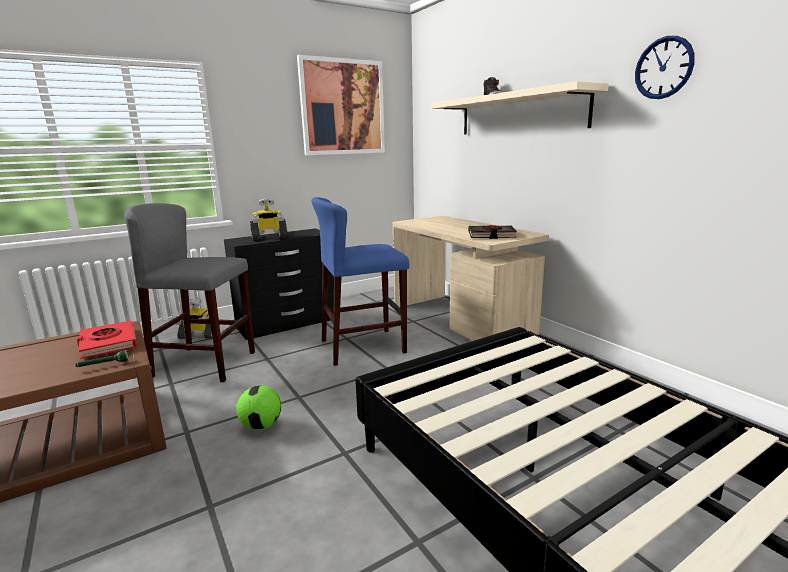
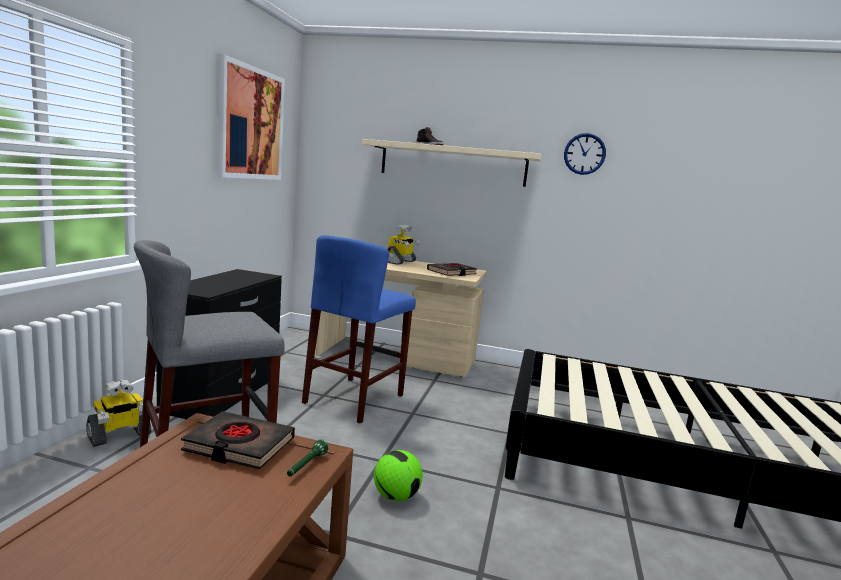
camera: 45 degrees left, 5 degrees down
(108, 343) = (239, 445): red book -> black book
(269, 237) = (218, 283): toy robot -> toy robot (399, 262)

